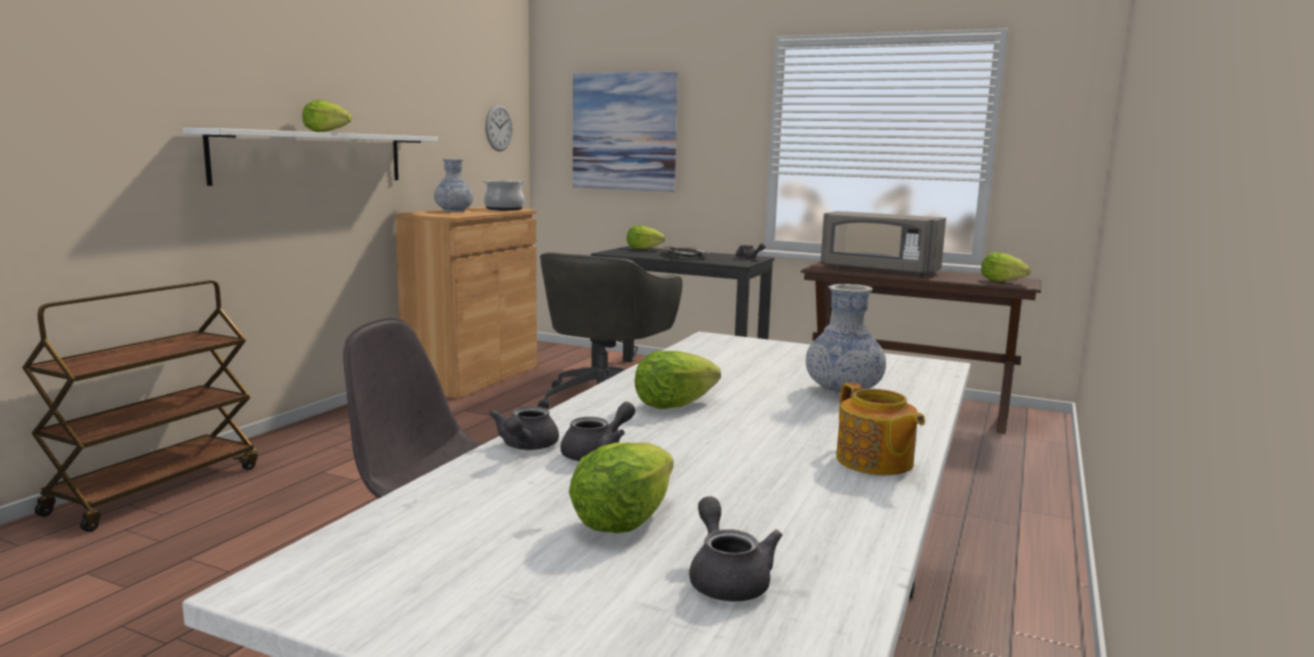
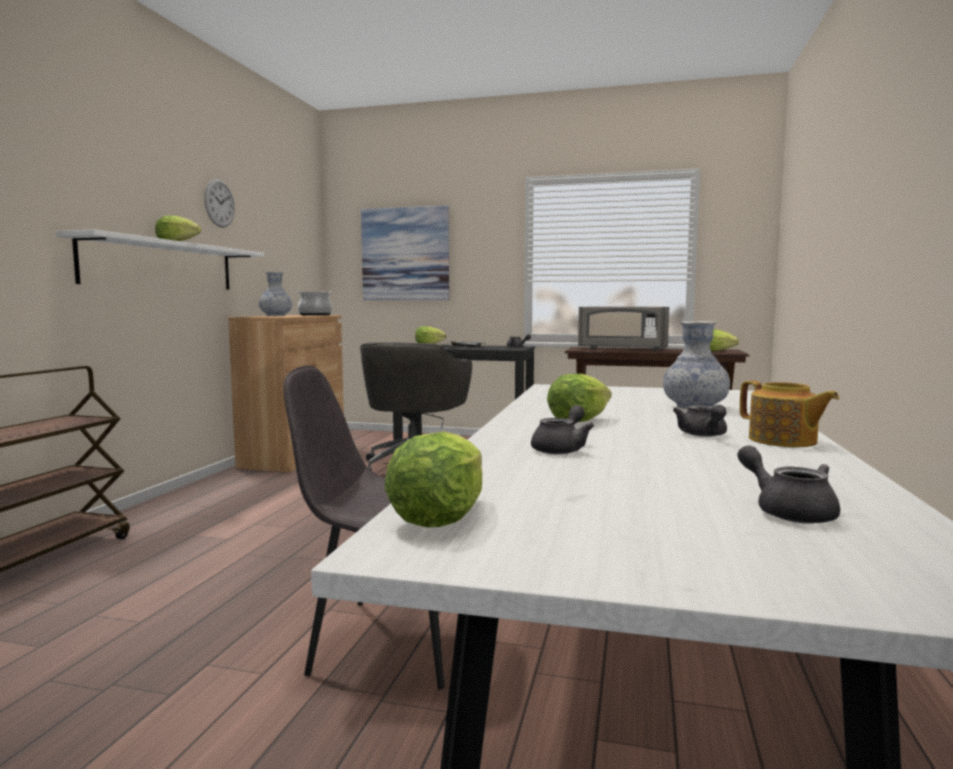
camera: 10 degrees left, 5 degrees down
(498, 128) = (302, 252): wall clock -> wall clock (219, 203)
(525, 447) = (495, 449): grey teapot -> grey teapot (703, 435)
(622, 520) = (645, 484): lettuce -> lettuce (439, 517)

